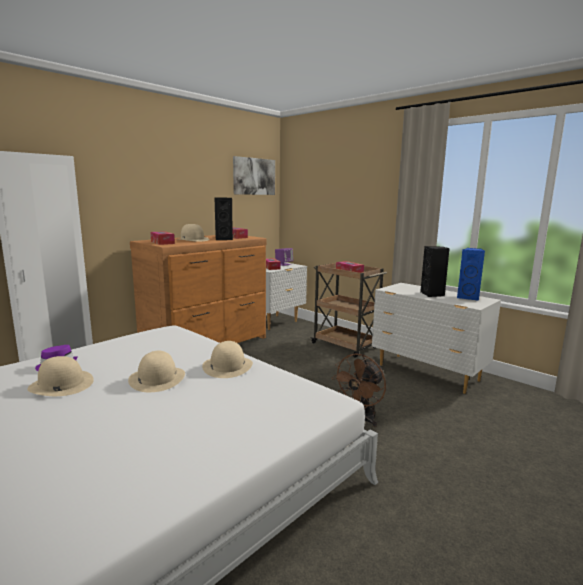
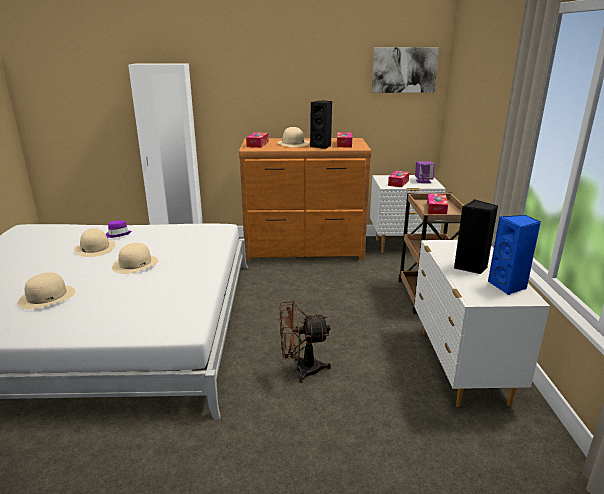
camera: 45 degrees right, 10 degrees up
(227, 366) = (188, 272): beige hat -> beige hat (47, 296)

